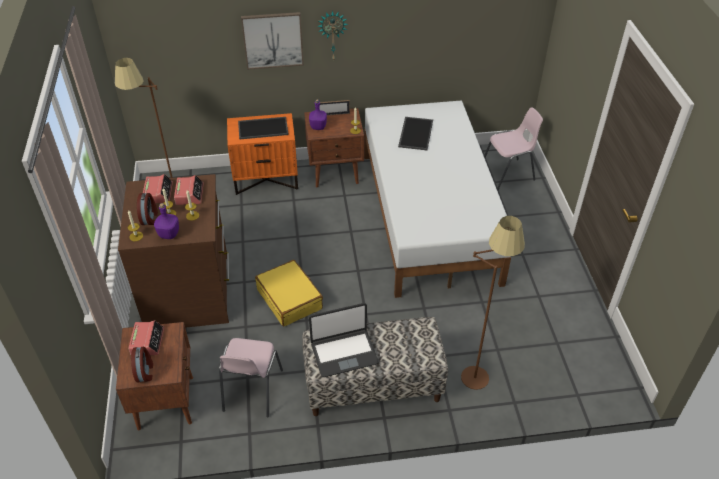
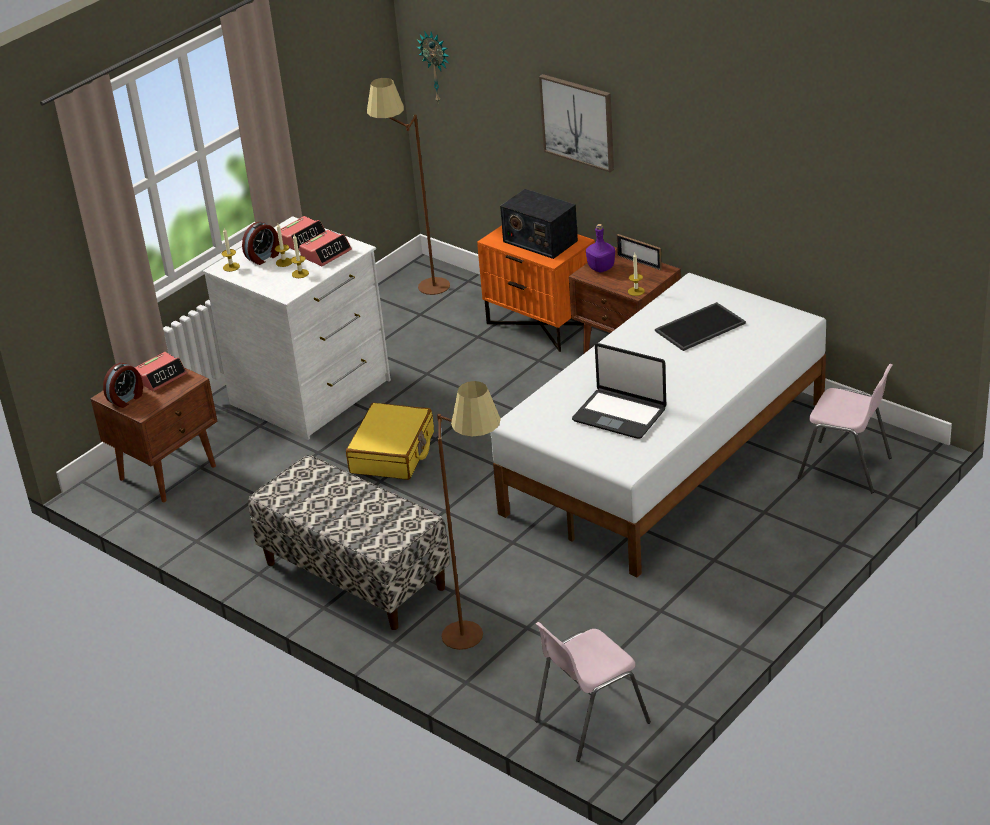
camera: 50 degrees right, 10 degrees down
(168, 234) = (258, 279): purple bottle -> none
(190, 293) = (312, 393): brown dresser -> white dresser
(251, 391) = (246, 509): pink chair -> pink chair (590, 721)
(263, 128) = (539, 241): tray -> radio
(332, 35) = (650, 141): wall clock -> wall clock (436, 66)
(344, 353) = (312, 493): laptop -> laptop (620, 414)

